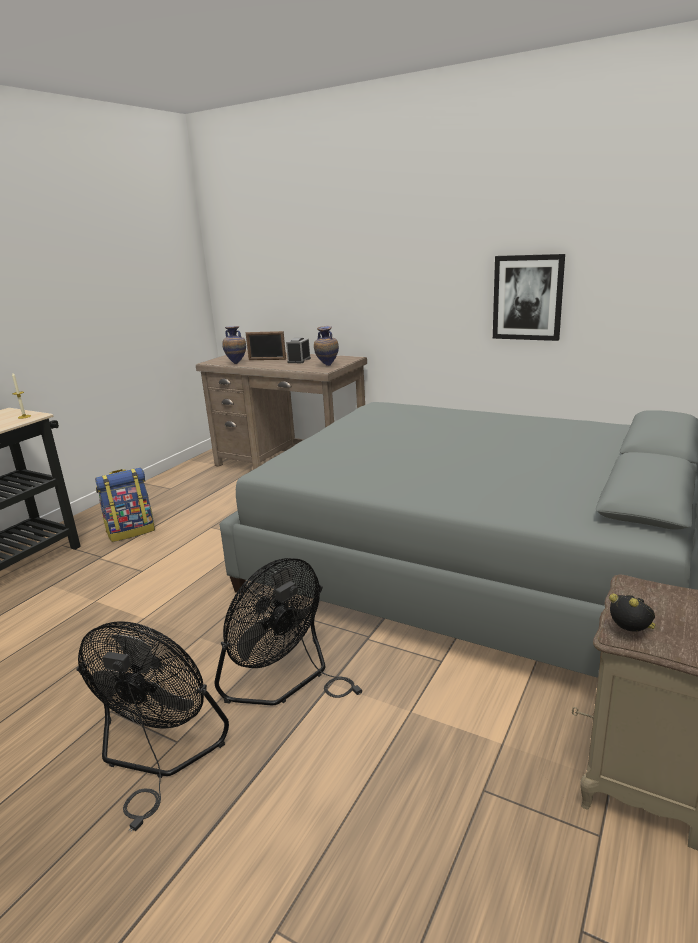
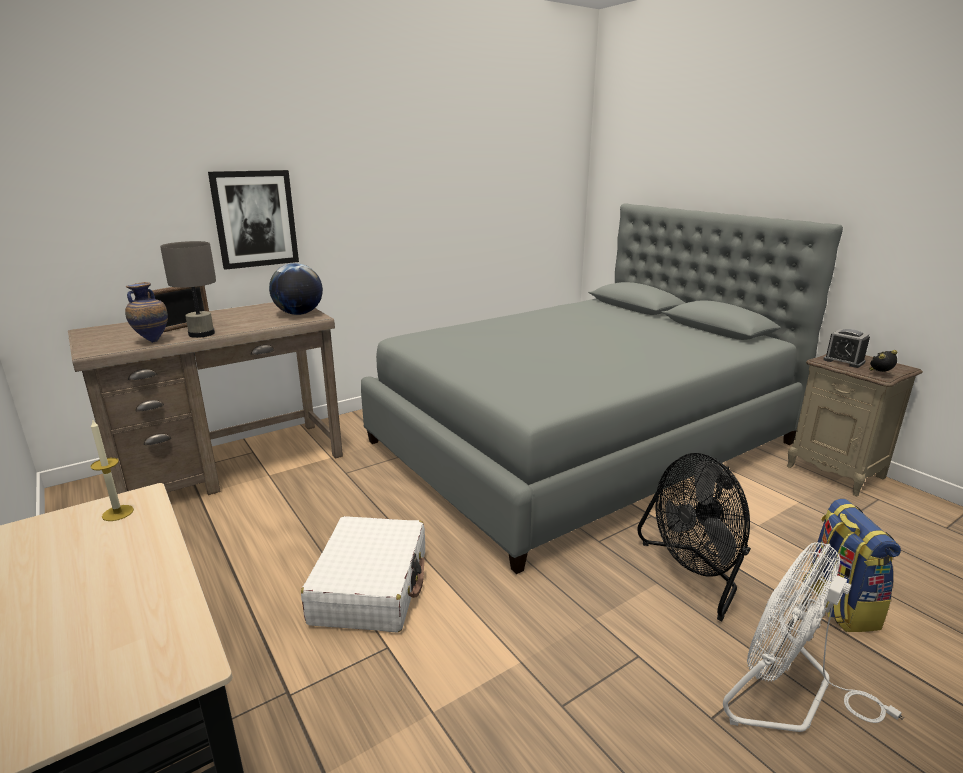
camera: 65 degrees left, 0 degrees up
(131, 531) = (237, 643): backpack -> backpack (837, 605)
(152, 755) = (794, 689): black fan -> white fan
(193, 548) = (371, 587): none -> white suitcase
(259, 365) = (202, 334): none -> grey table lamp
(299, 360) = (236, 318): alarm clock -> alarm clock (843, 361)
(327, 366) = (299, 313): vase -> globe
(527, 297) = (457, 213): picture -> picture (255, 219)

